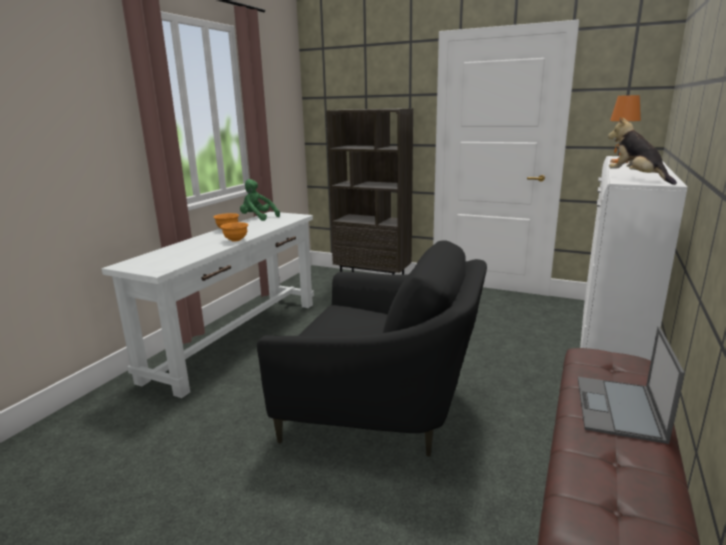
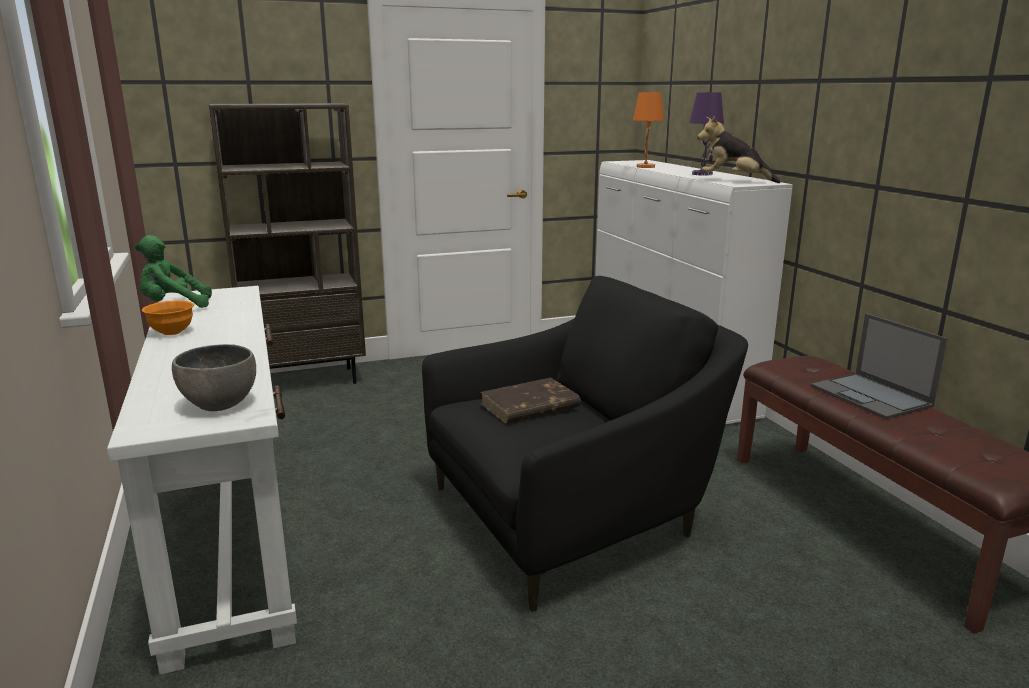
camera: 45 degrees left, 0 degrees up
(163, 263) = (220, 404): none -> grey bowl
(236, 240) = (243, 343): orange bowl -> none
(357, 319) = (529, 406): none -> brown book
(639, 171) = (702, 174): none -> purple table lamp

